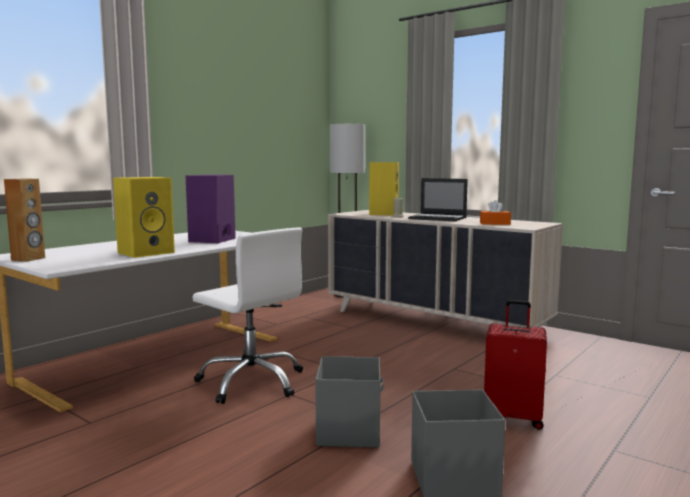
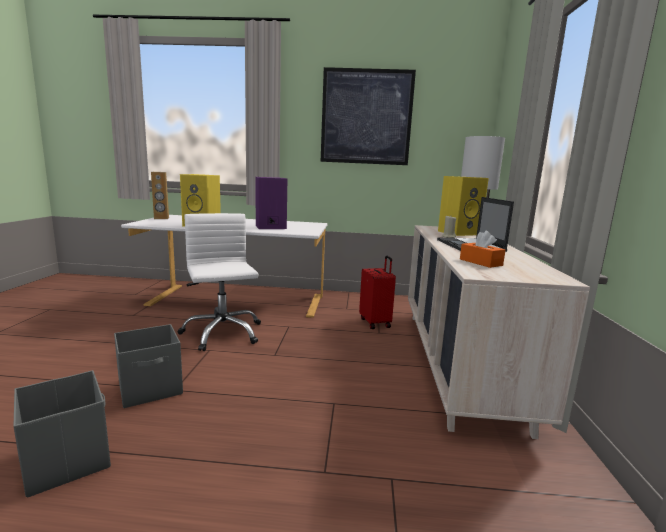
camera: 55 degrees right, 5 degrees up
(233, 98) = (366, 117): none -> picture
(252, 382) = (222, 333): white office chair -> white office chair turned 150 degrees clockwise
(513, 418) = (225, 469): red suitcase -> red suitcase (375, 323)

